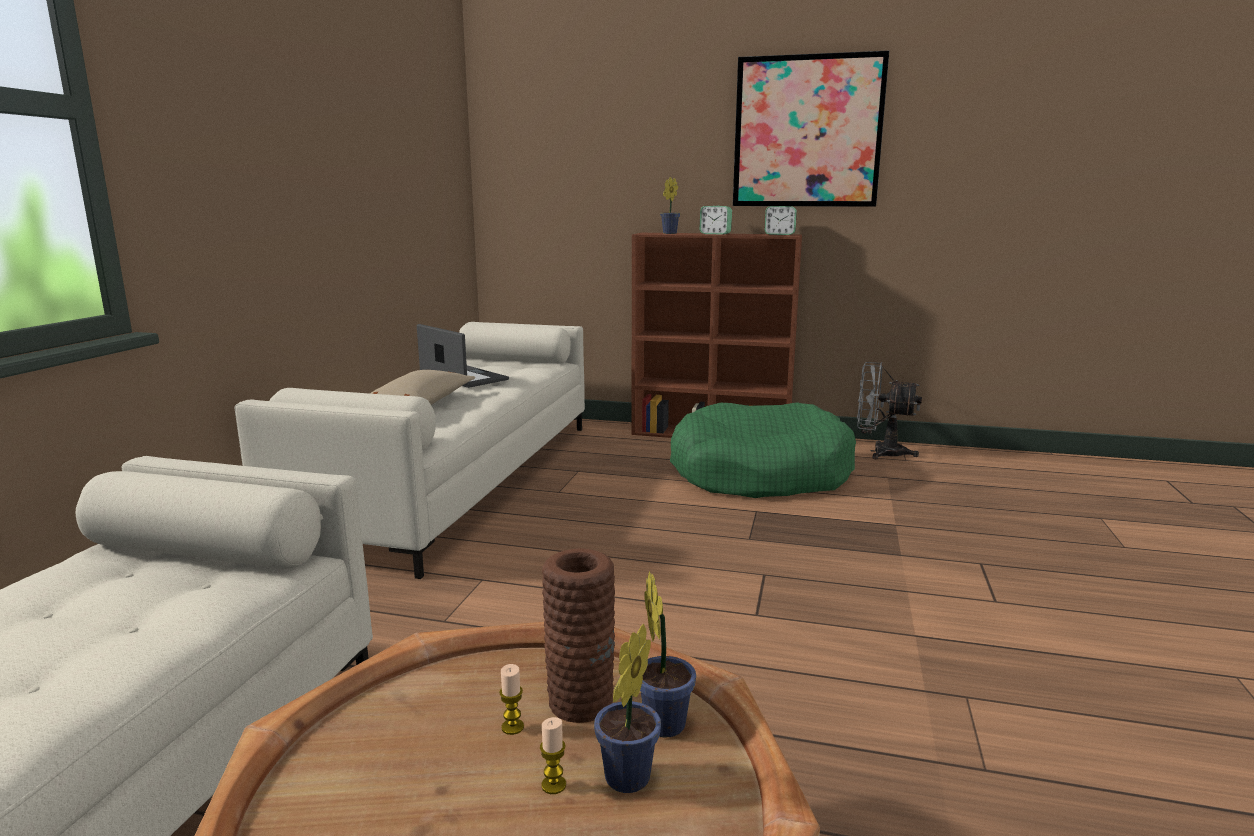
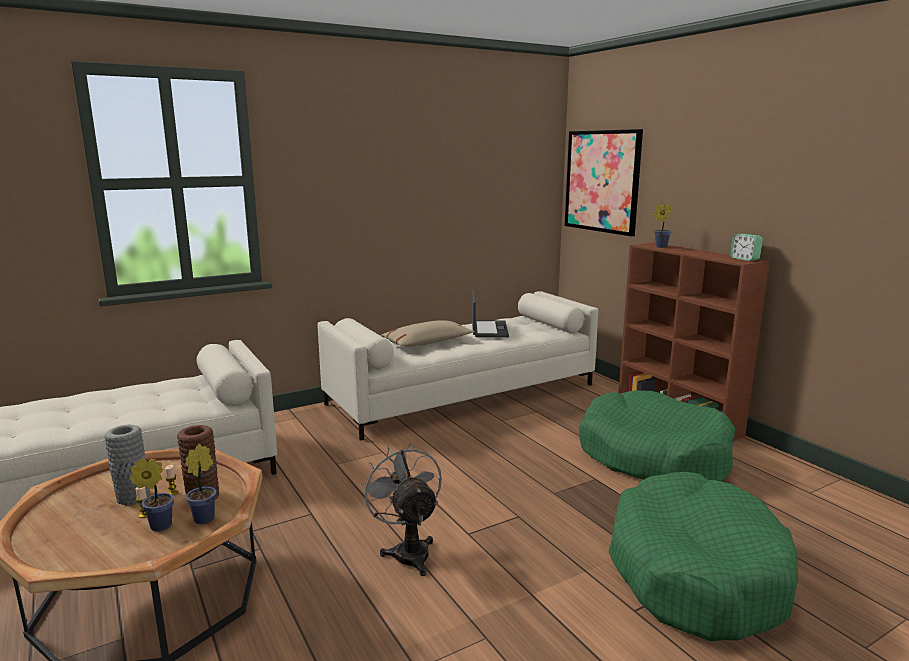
camera: 45 degrees right, 0 degrees up
(451, 777) = (133, 496): none -> grey vase
(715, 234) = (693, 251): alarm clock -> none
(807, 132) = (783, 170): picture -> picture (602, 181)
(880, 452) = (798, 478): grey fan -> grey fan (408, 551)
(965, 550) = (695, 572): none -> green dog bed

